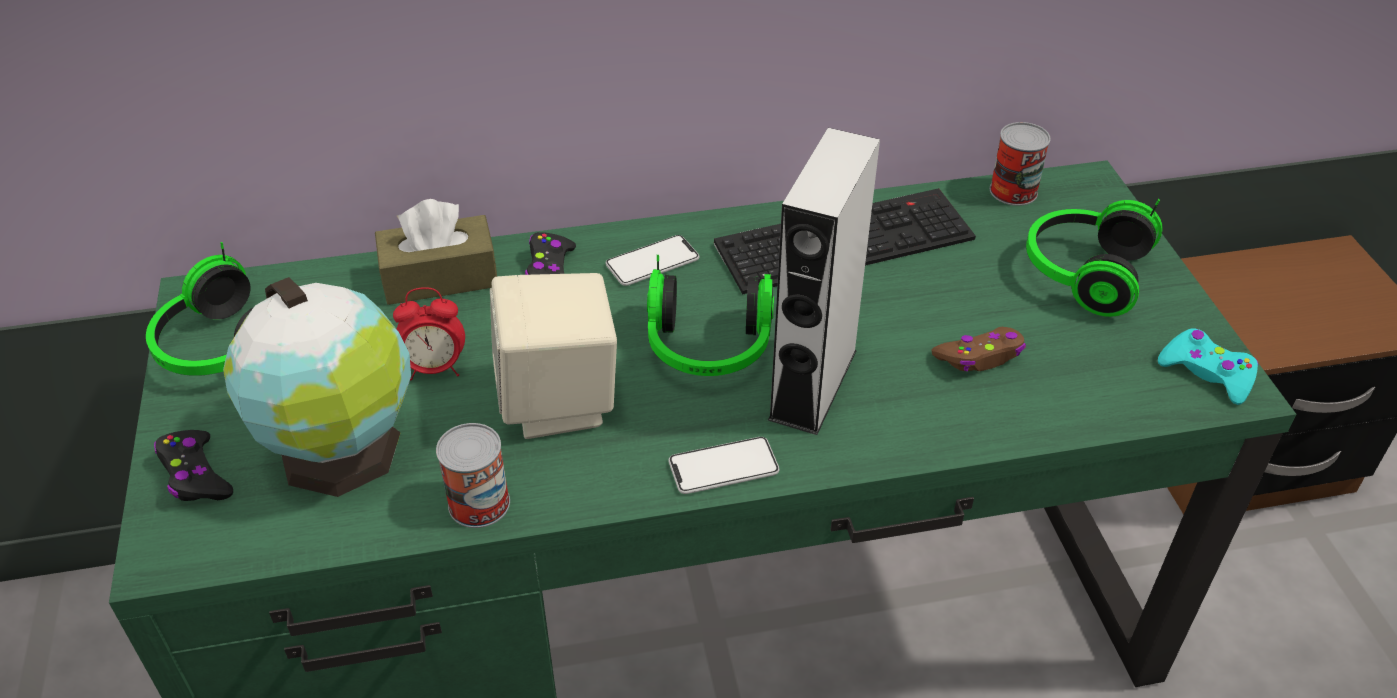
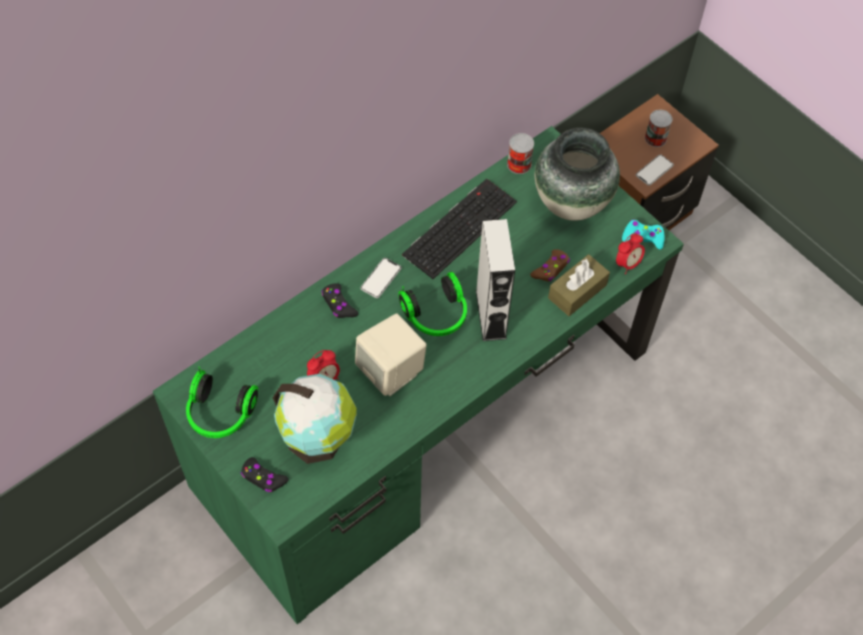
camera: 30 degrees left, 15 degrees up
(440, 277) = (288, 330): brown tissue box -> brown tissue box (577, 291)
(479, 503) = (392, 434): can -> can (655, 138)
(723, 467) = (478, 371): phone -> phone (654, 170)
(1081, 273) = (571, 203): headphones -> vase
(1149, 404) = (627, 264): none -> alarm clock

